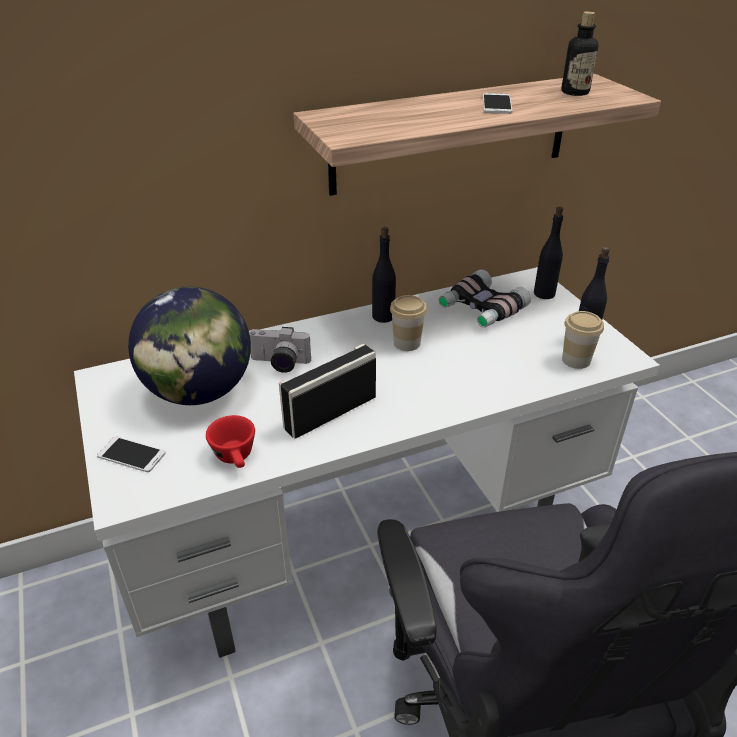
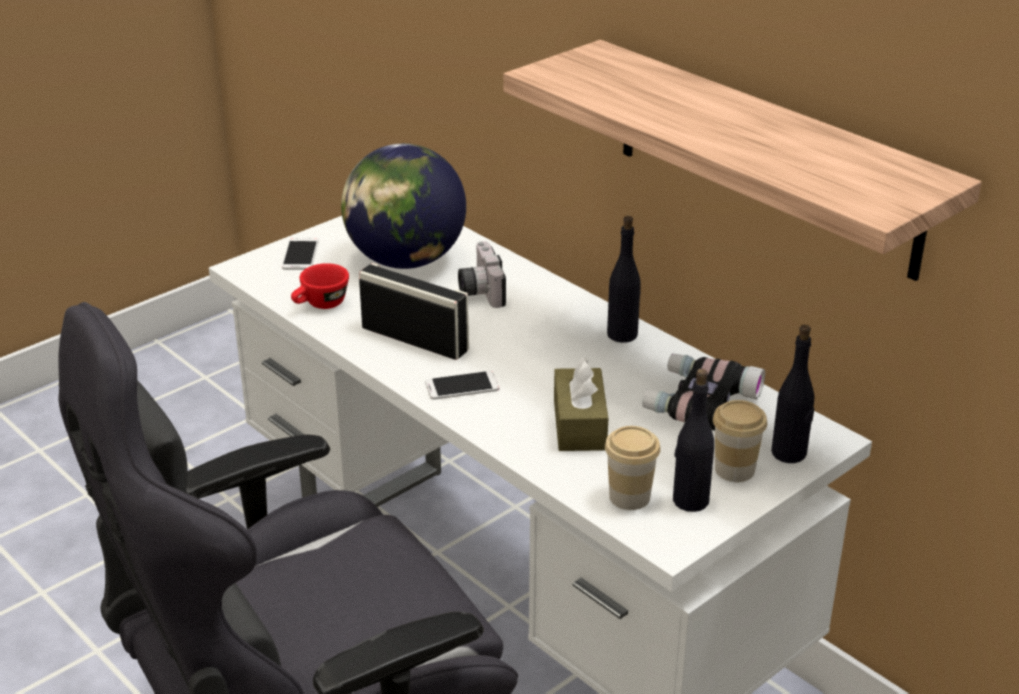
camera: 70 degrees right, 5 degrees down
(407, 343) = (576, 361): cup -> cup (734, 470)
(486, 360) = (579, 424): none -> brown tissue box
(497, 104) = (738, 129): phone -> phone (462, 386)
(575, 92) = (852, 171): bottle -> none

